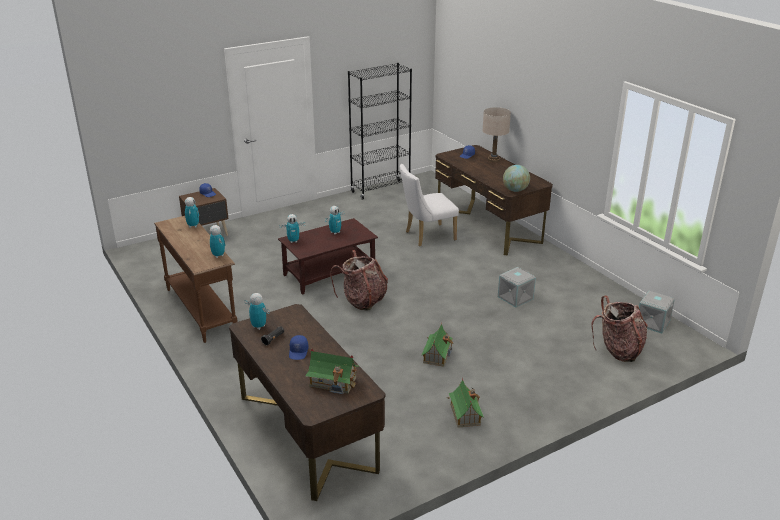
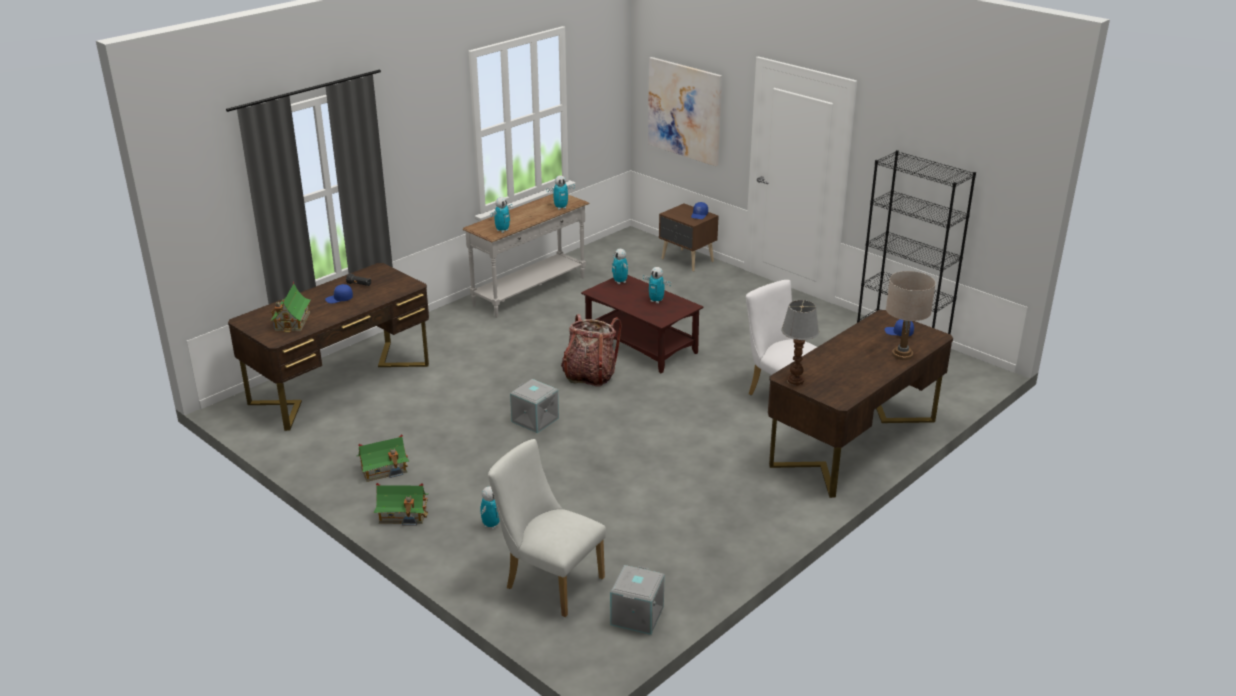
camera: 75 degrees right, 0 degrees up
(161, 120) = (684, 110): none -> picture
(202, 310) = (530, 292): brown console table -> white console table
(258, 326) = (380, 274): toy robot -> toy robot (491, 525)
(437, 355) = (492, 438): toy house -> toy house (403, 514)
(515, 190) = (796, 380): globe -> table lamp
(515, 298) = (649, 484): grey storage box -> grey storage box (534, 420)
(618, 350) = (548, 581): backpack -> white chair

